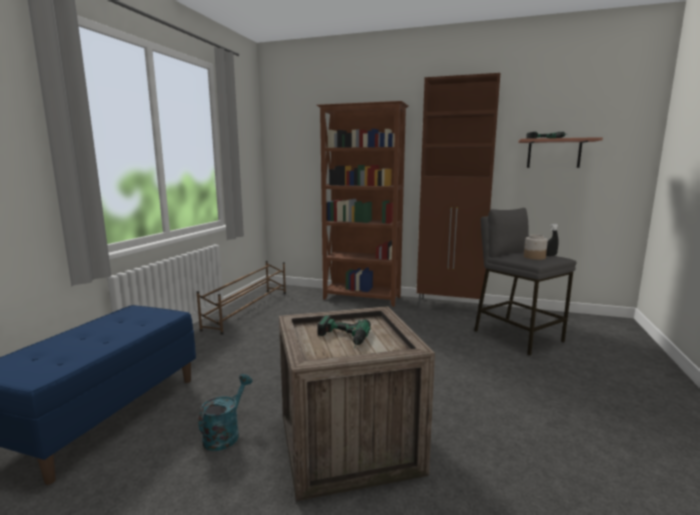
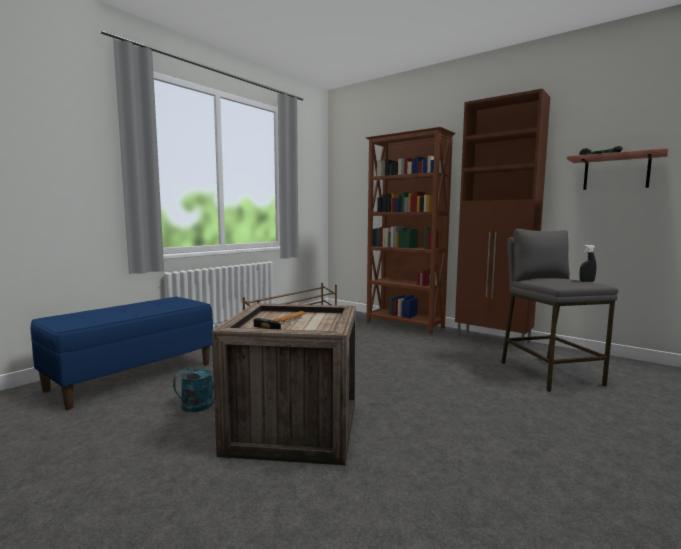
camera: 20 degrees right, 5 degrees down
(341, 339) = (286, 322): power drill -> hammer
(534, 257) = (562, 281): jar -> none

